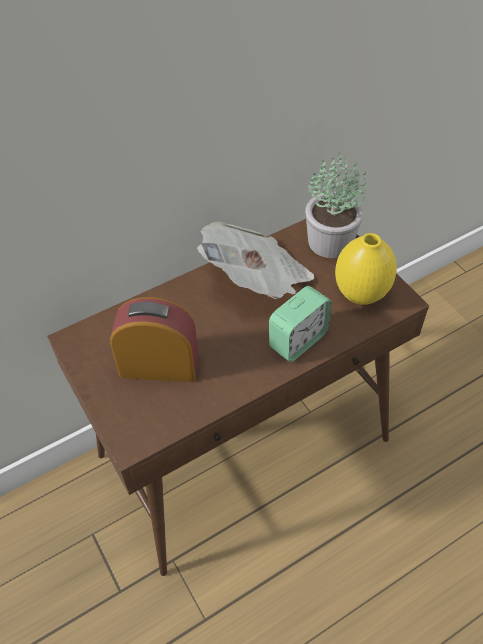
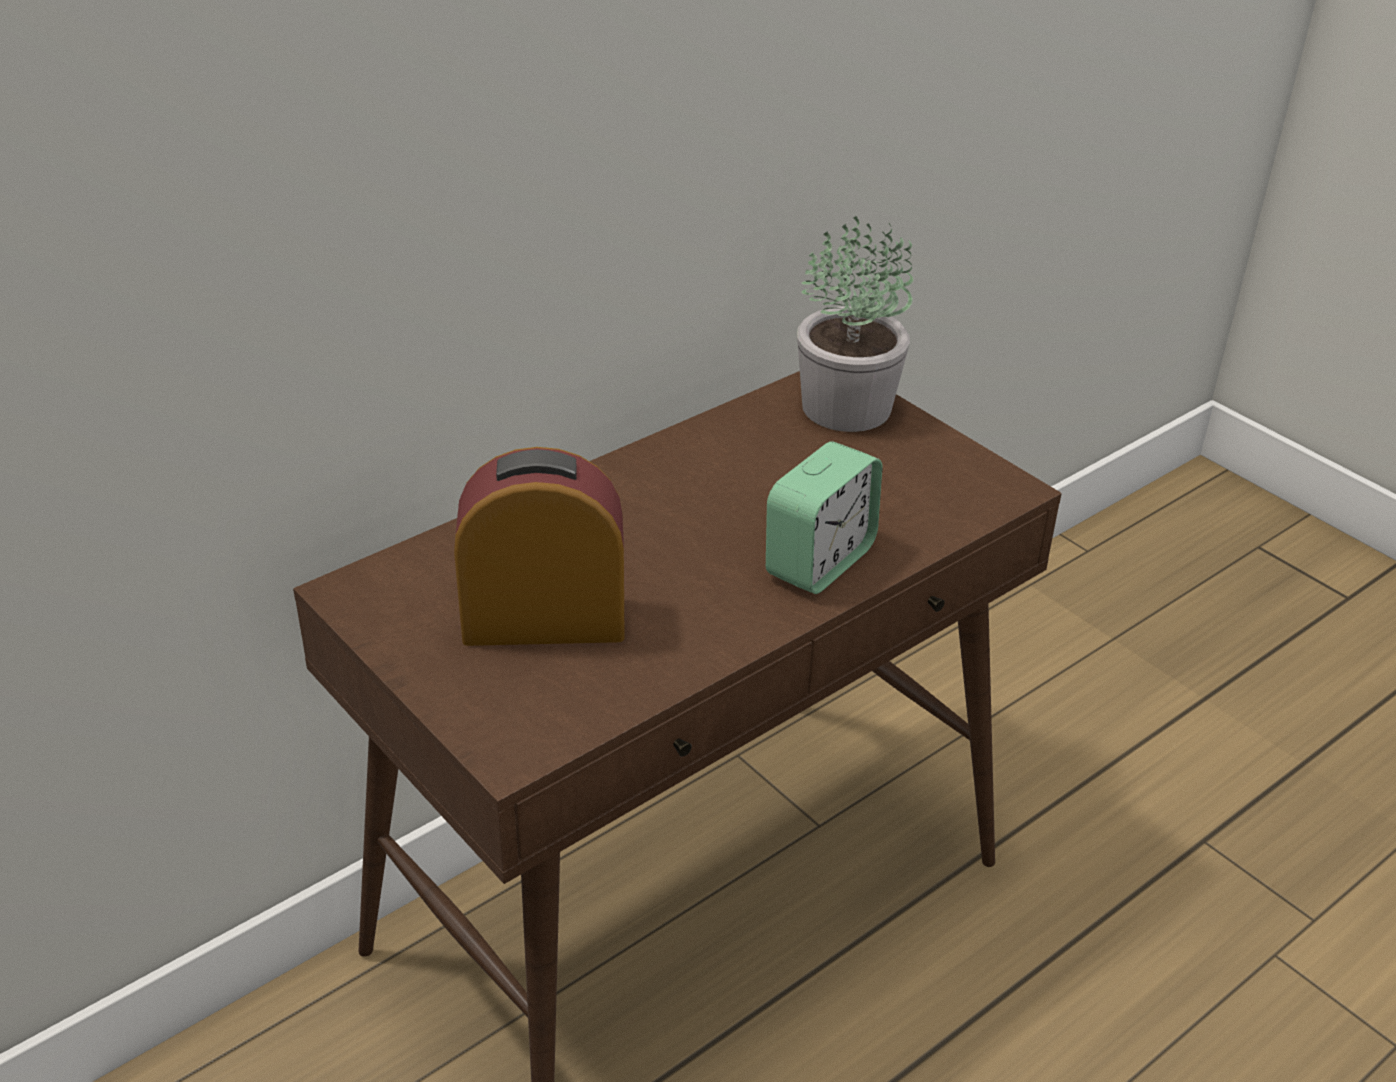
camera: 10 degrees left, 15 degrees down
(257, 280) = (715, 473): newspaper -> none
(361, 295) = (927, 484): yellow vase -> none

